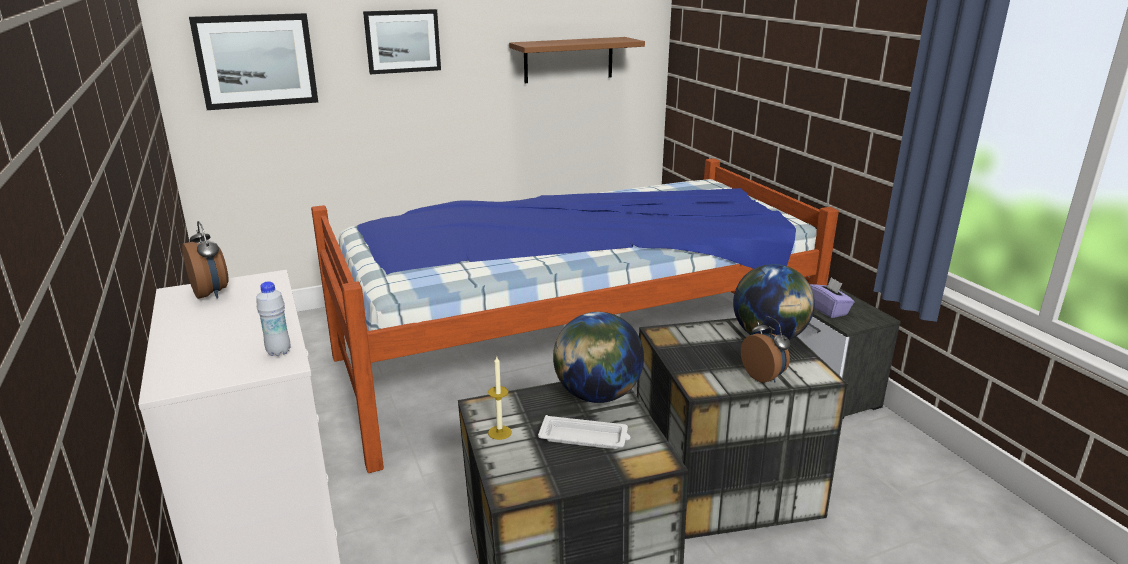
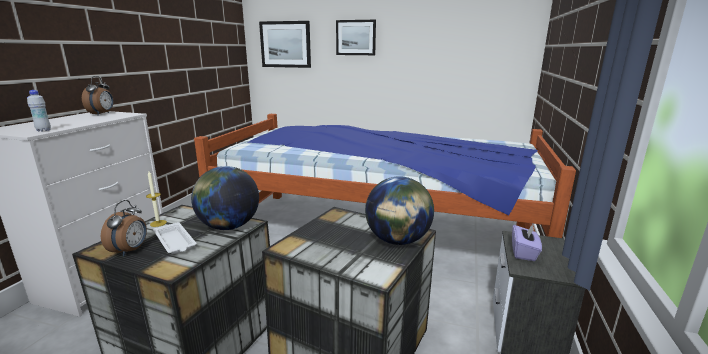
camera: 40 degrees right, 5 degrees down
(568, 60) = (459, 55): brown shelf -> none
(764, 376) = (336, 259): alarm clock -> alarm clock (130, 250)

